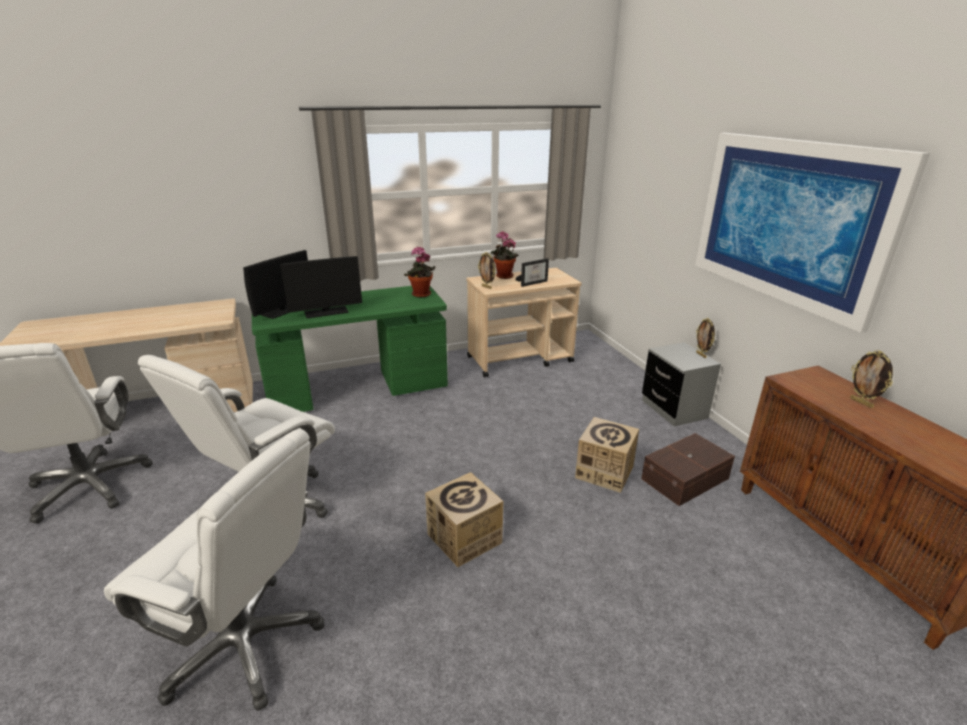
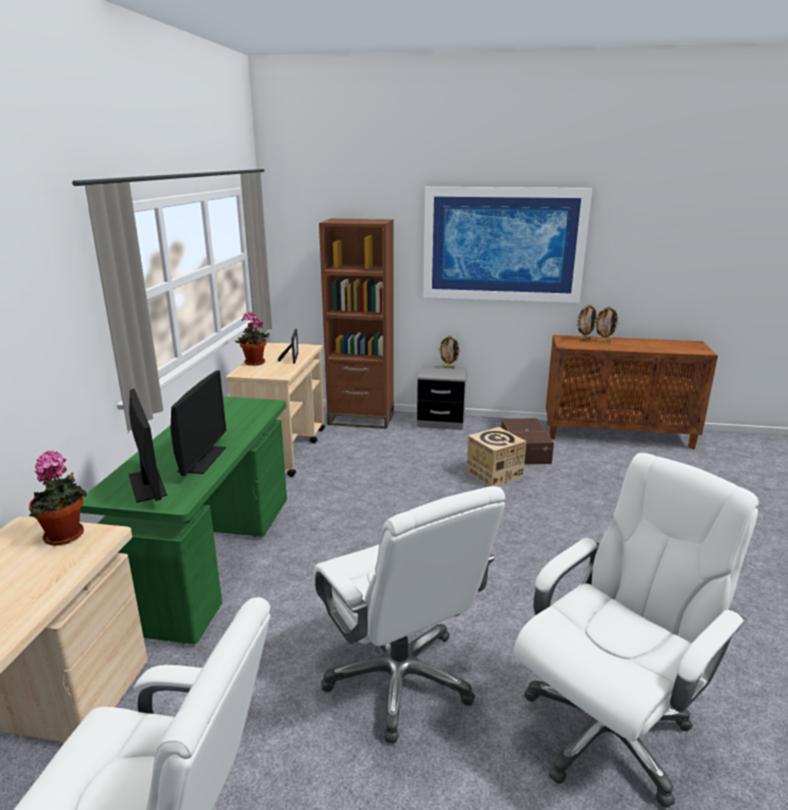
camera: 60 degrees left, 5 degrees down
(421, 295) = (237, 404): potted plant -> potted plant (66, 537)
(464, 538) = (532, 561): cardboard box -> none
(487, 287) = (271, 375): picture frame -> picture frame (584, 339)
(617, 370) = (361, 418): none -> brown bookcase

